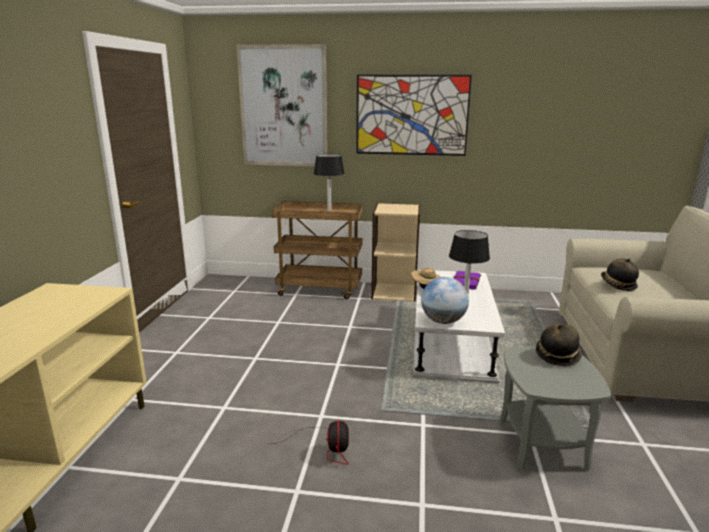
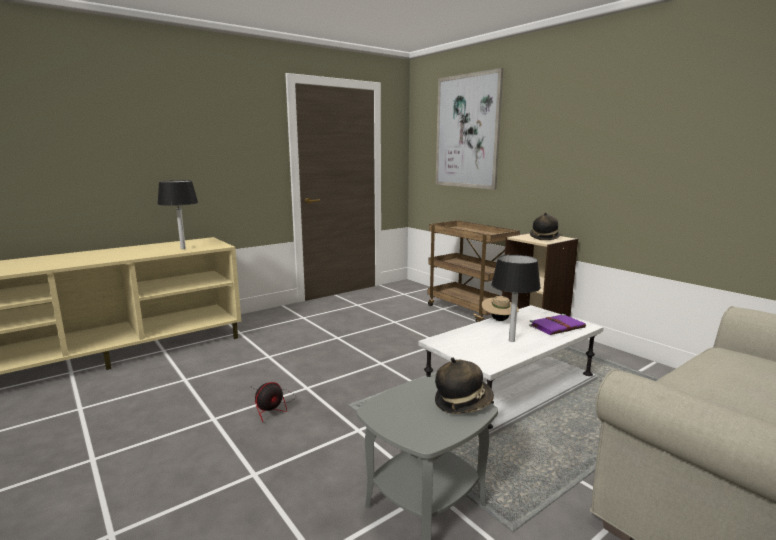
camera: 45 degrees right, 5 degrees down
(329, 211) = (485, 233): black table lamp -> black table lamp (183, 248)
(411, 115) = (577, 135): picture -> none
(443, 321) = (452, 345): globe -> none
(617, 285) = (711, 374): hat -> hat (544, 238)

